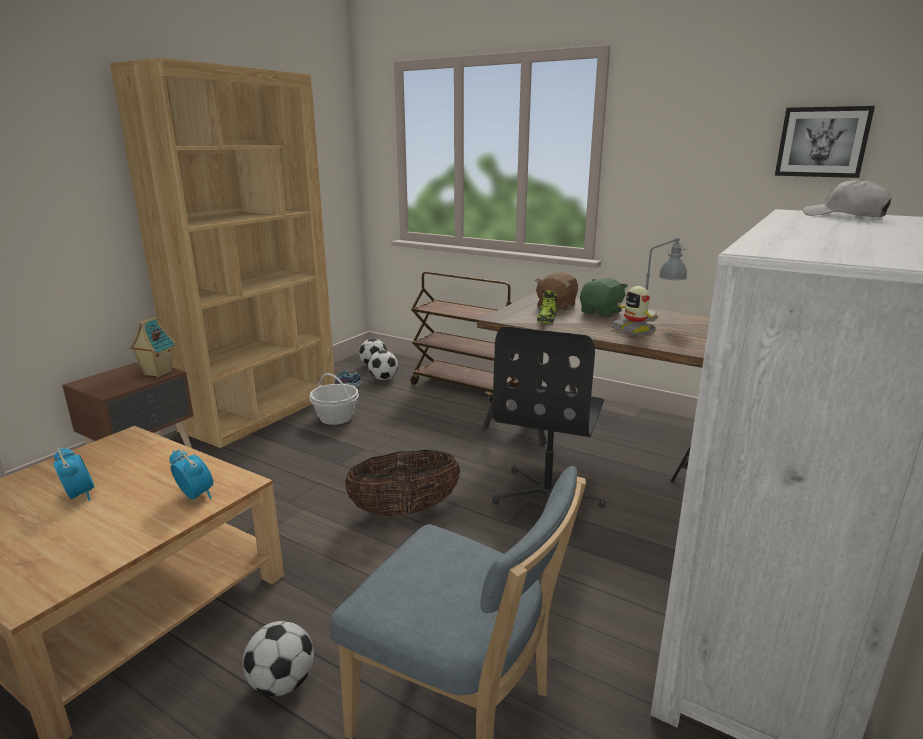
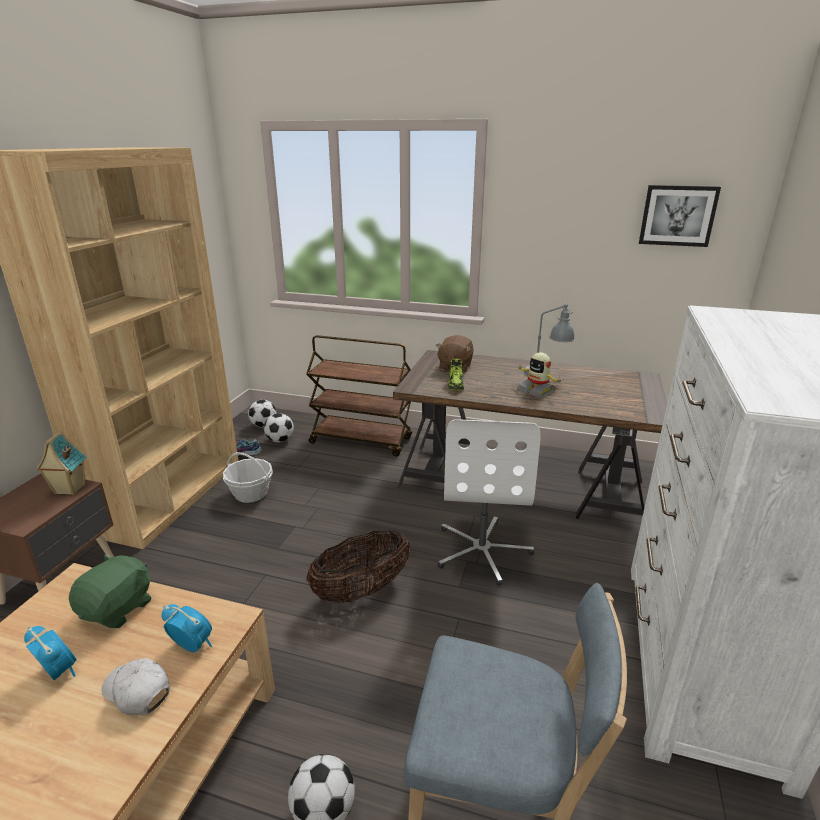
camera: 15 degrees left, 5 degrees up
(548, 495) = (482, 550): black office chair -> white office chair
(601, 312) = (498, 371): green plush toy -> green plush toy (118, 609)
(844, 216) = (756, 318): white cap -> white cap (137, 691)

